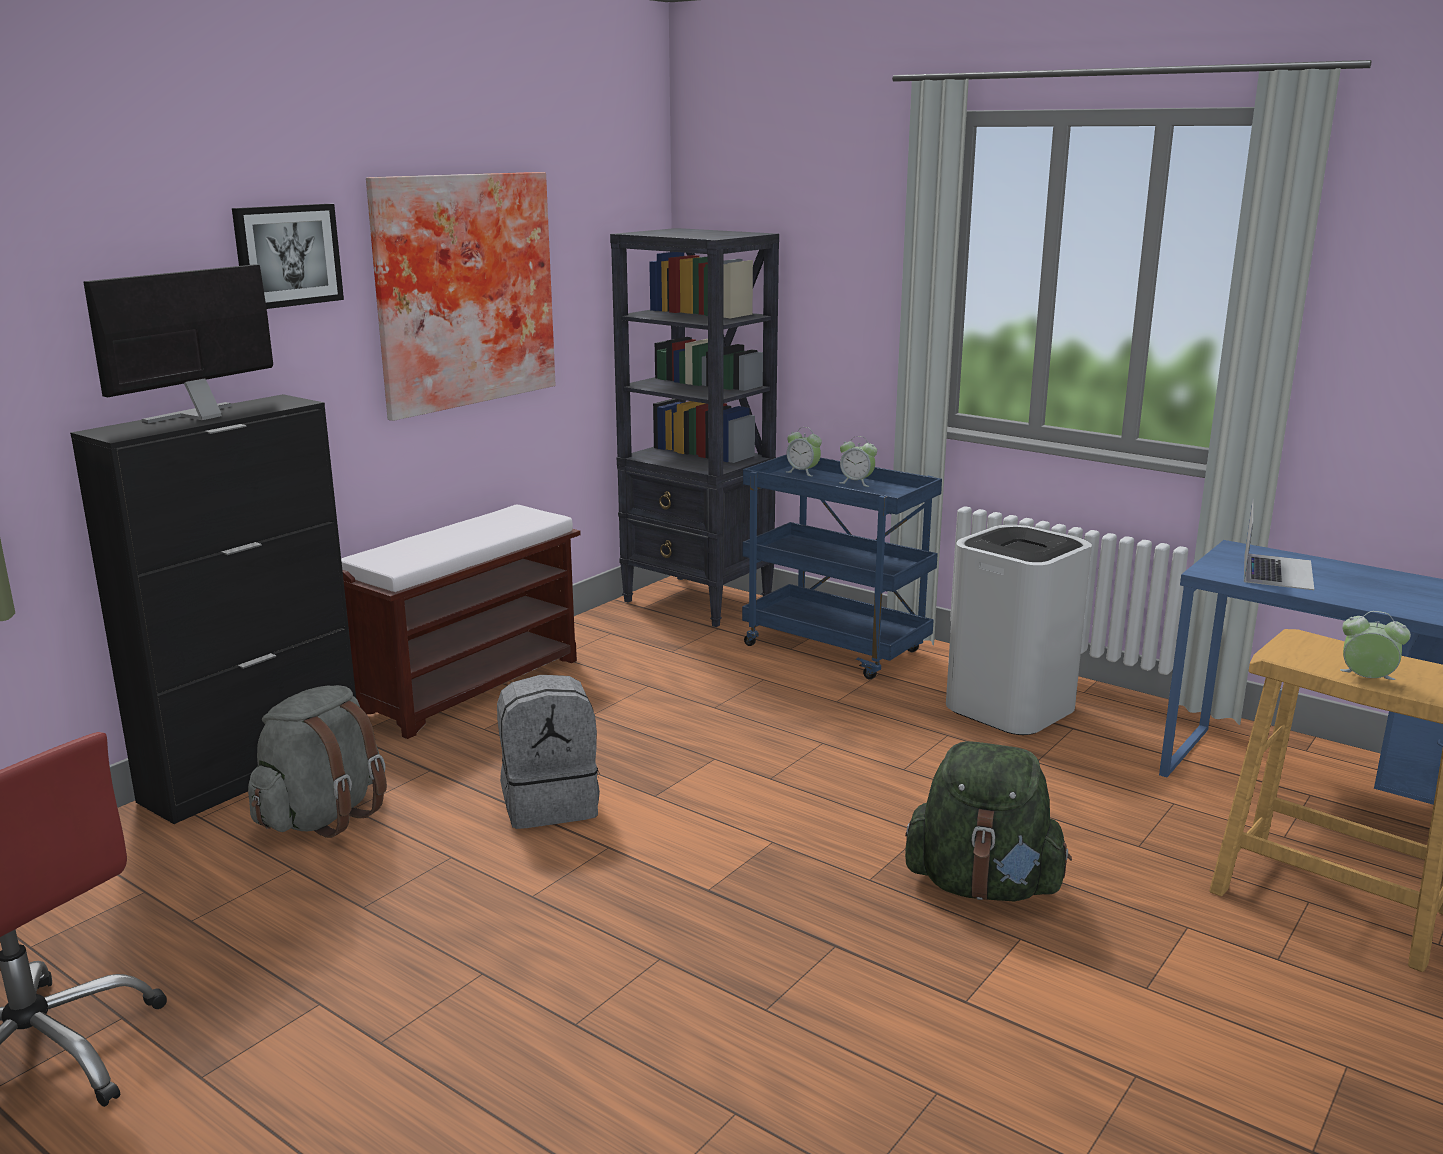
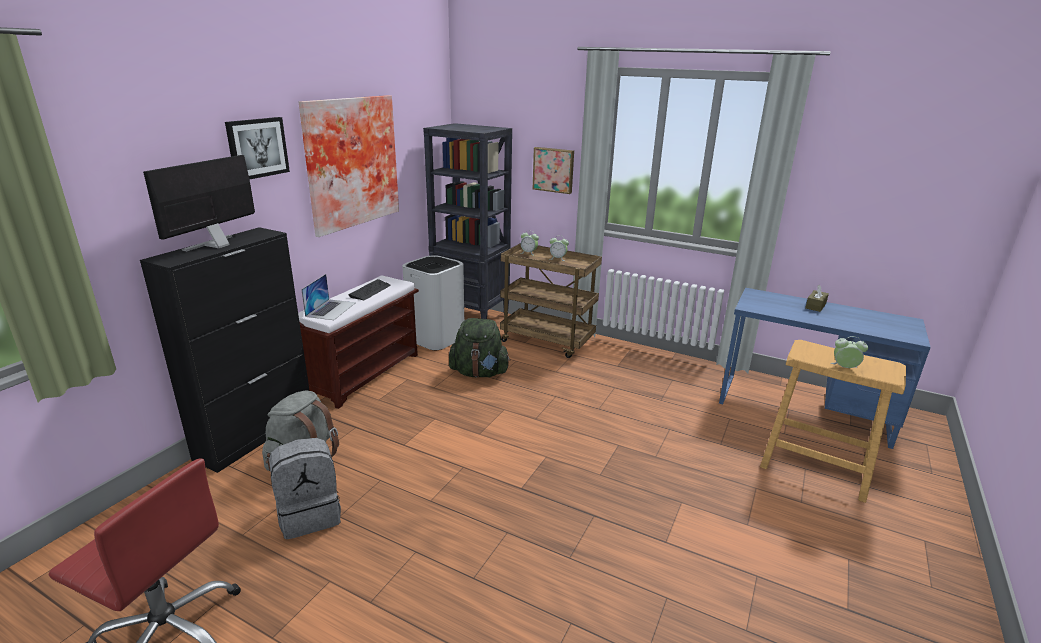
camera: 10 degrees left, 5 degrees up
(486, 527) = (370, 291): none -> keyboard
(550, 803) = (425, 443): grey backpack -> grey backpack (310, 514)
(837, 649) = (548, 341): blue cart -> brown cart
(856, 311) = (553, 170): none -> picture
(983, 886) = (655, 473): green backpack -> green backpack (479, 373)
(1011, 707) = (640, 370): white trash can -> white trash can (436, 337)
(1277, 571) = (777, 305): laptop -> laptop (331, 309)
(1361, 575) = (815, 306): none -> brown tissue box

